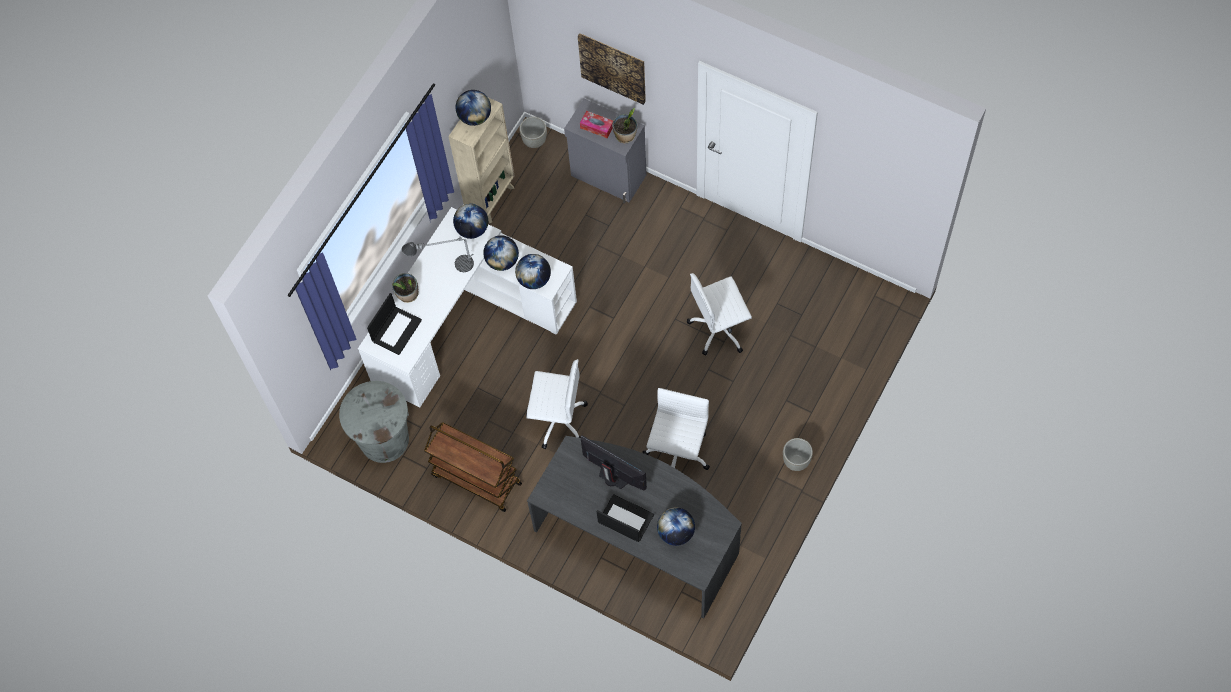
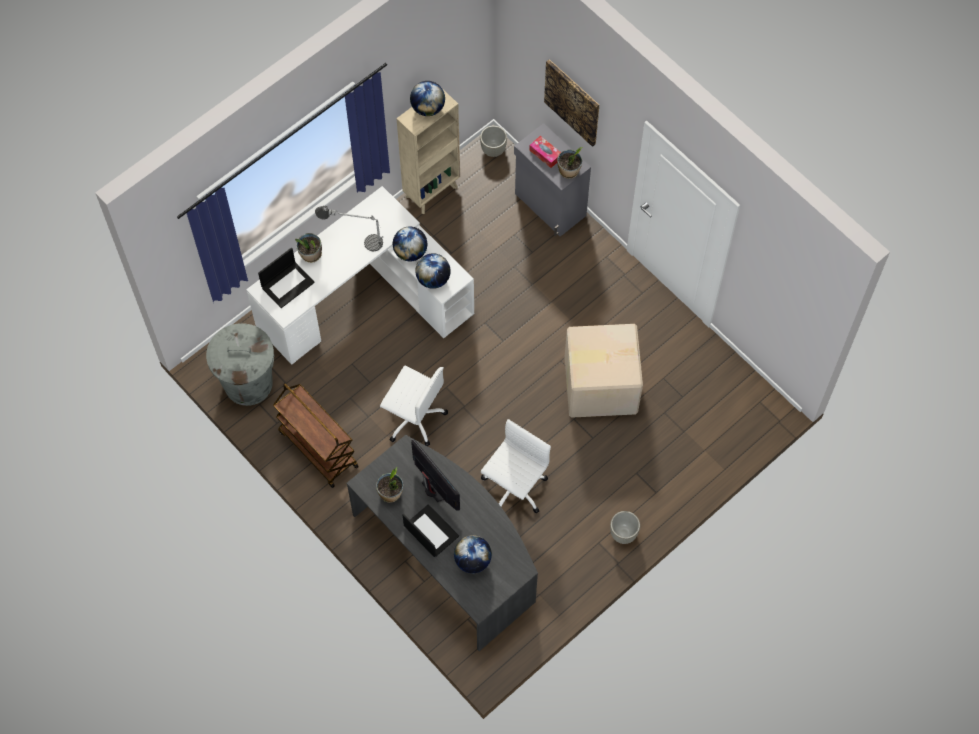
camera: 15 degrees right, 0 degrees up
(472, 229) = (393, 213): globe -> none
(573, 496) = (390, 493): none -> potted plant
(720, 329) = (599, 384): white office chair -> cardboard box

